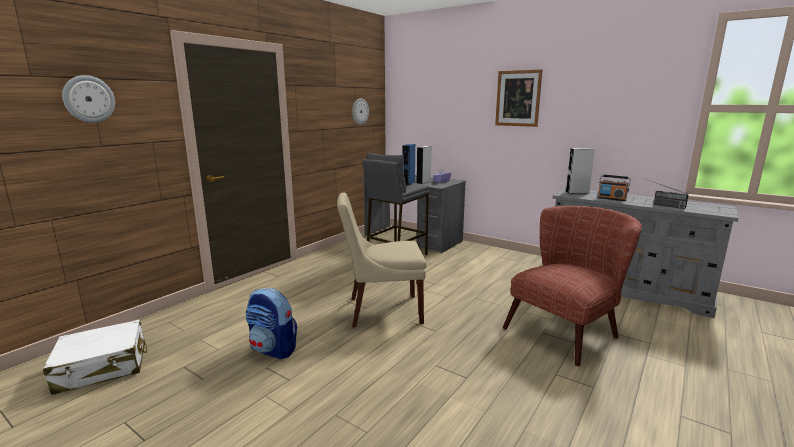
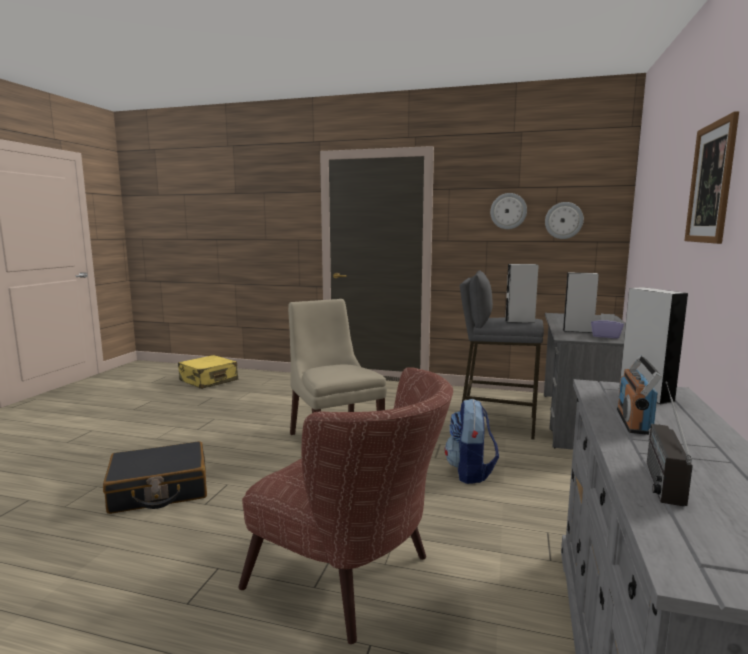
camera: 70 degrees right, 5 degrees down
(89, 99) = (261, 207): wall clock -> wall clock (508, 211)
(102, 367) = (208, 381): white suitcase -> yellow suitcase
(273, 349) = (240, 415): backpack -> backpack (470, 472)
(408, 183) = (519, 321): blue speaker -> grey speaker
(431, 404) = (159, 490): none -> black suitcase

